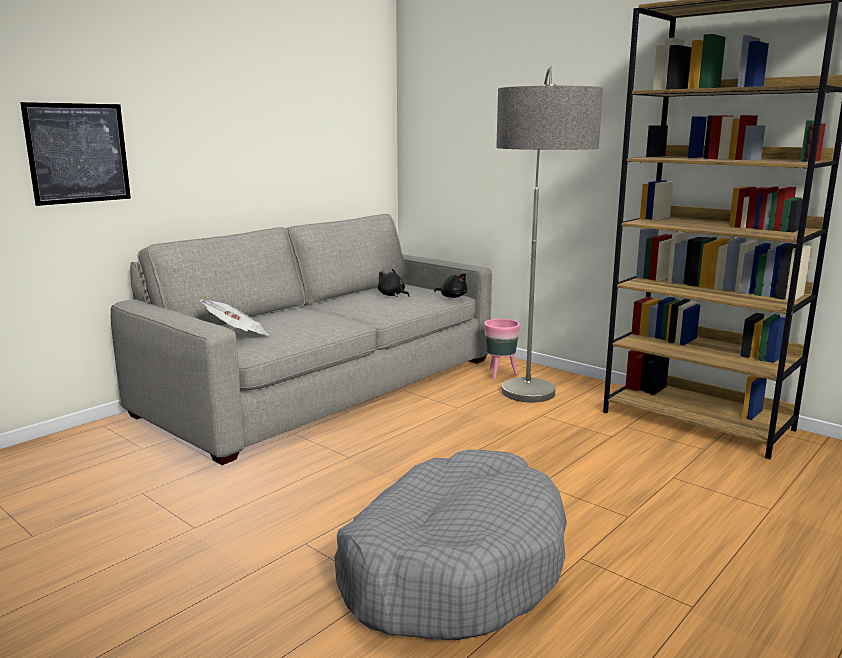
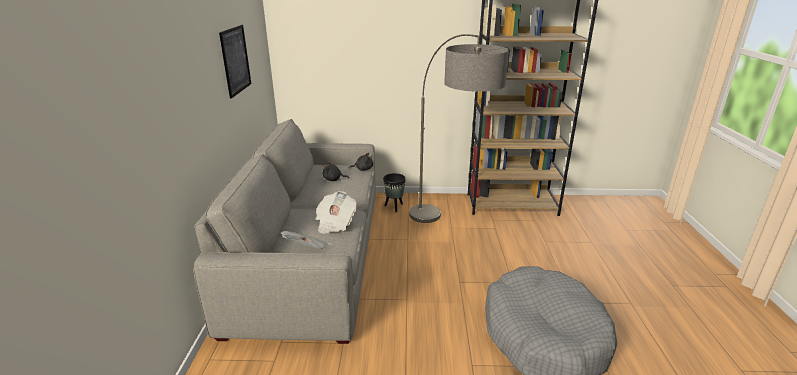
camera: 40 degrees left, 10 degrees up
(78, 153) = (149, 148): picture -> picture (235, 60)
(310, 324) = (335, 223): none -> newspaper
(500, 374) = (394, 207): pink planter -> black planter

